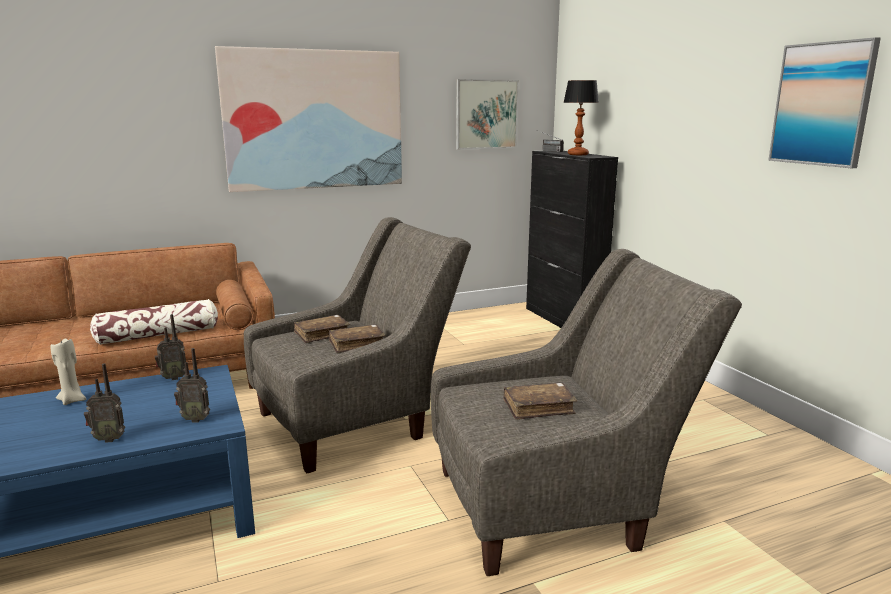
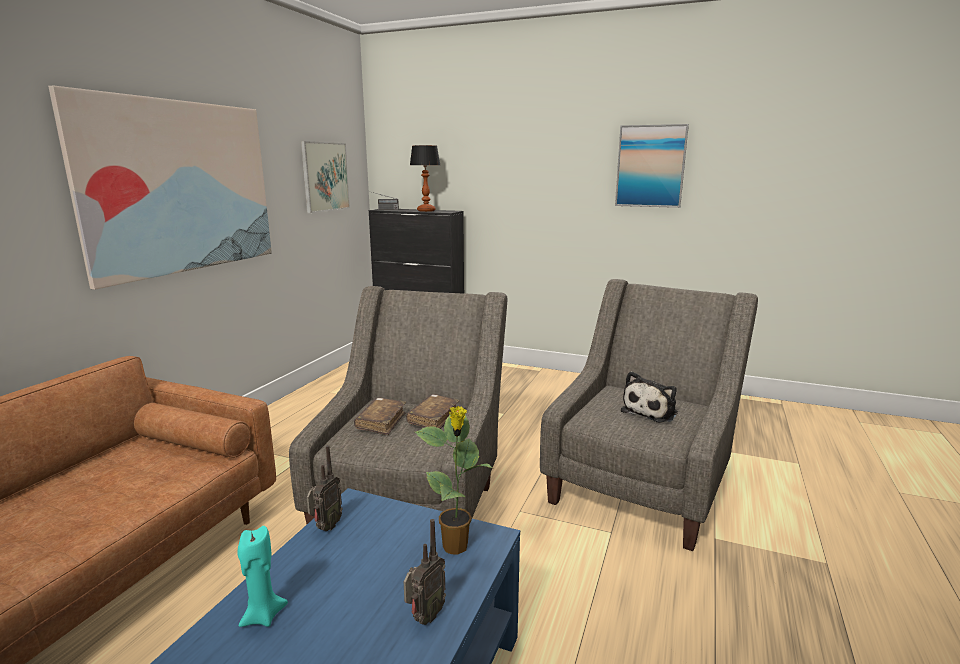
camera: 45 degrees left, 0 degrees up
(72, 400) = (263, 616): beige candle -> turquoise candle
(158, 335) = (140, 502): pillow -> none
(195, 419) = (456, 547): radio -> potted plant
(538, 408) = (651, 411): brown book -> plush toy

